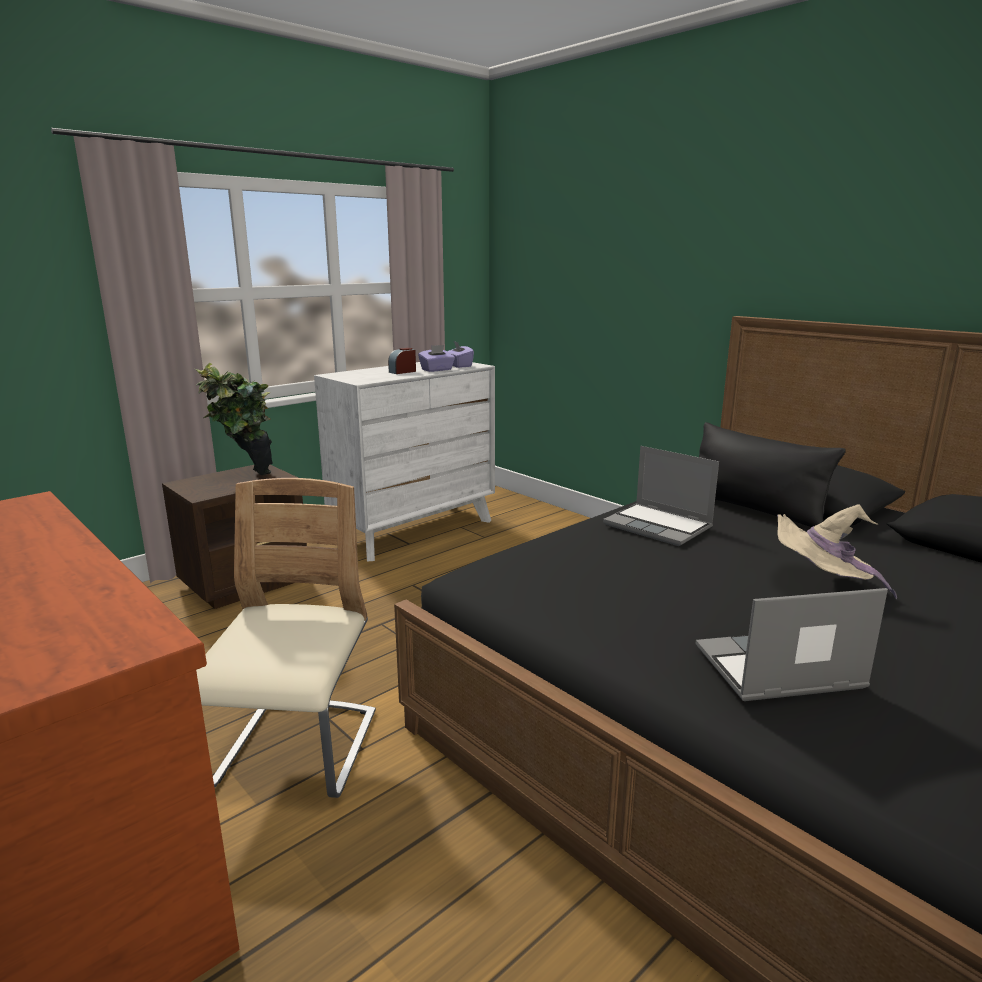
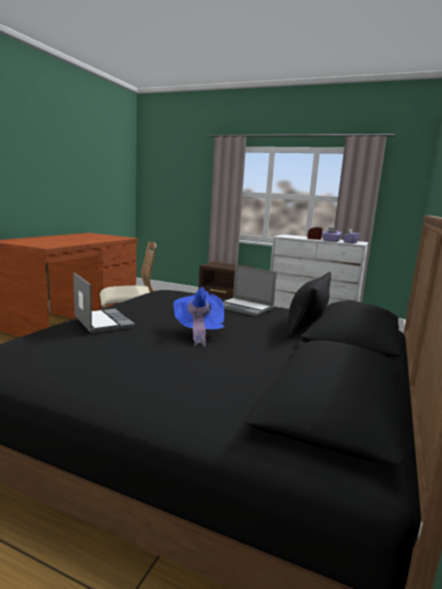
camera: 65 degrees right, 5 degrees down
(246, 478) = (231, 266): potted plant -> none
(659, 526) = (245, 308): laptop -> laptop turned 75 degrees counterclockwise
(821, 585) = (198, 333): beige hat -> blue hat

